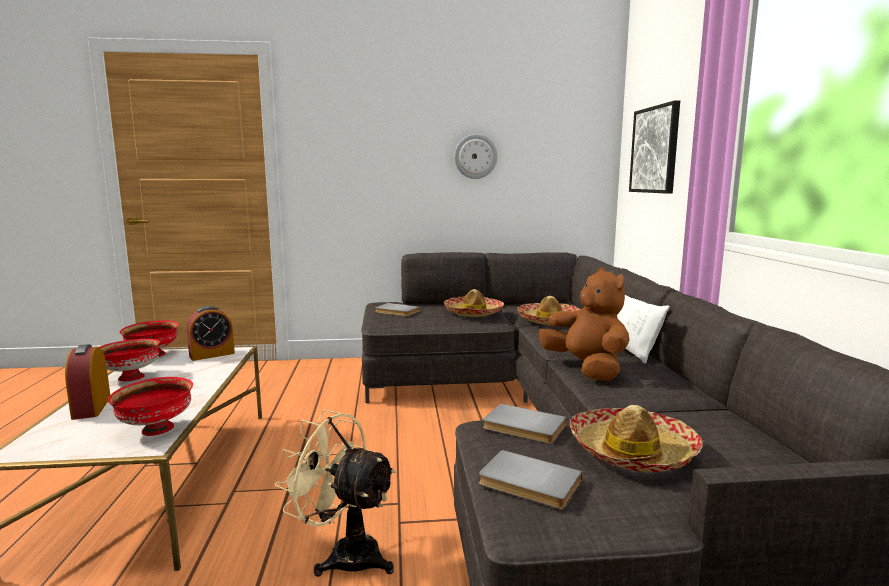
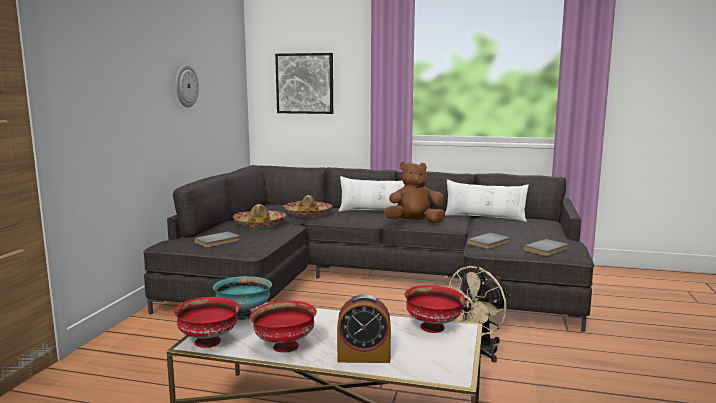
camera: 70 degrees left, 0 degrees up
(212, 355) = (243, 315): alarm clock -> turquoise bowl
(632, 452) = (521, 233): hat -> none
(714, 413) = (484, 218): none -> white pillow

